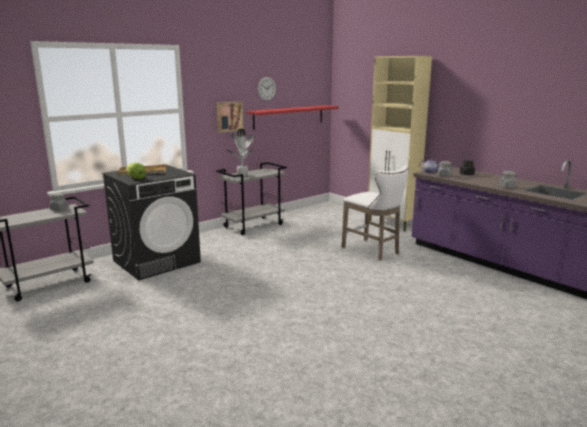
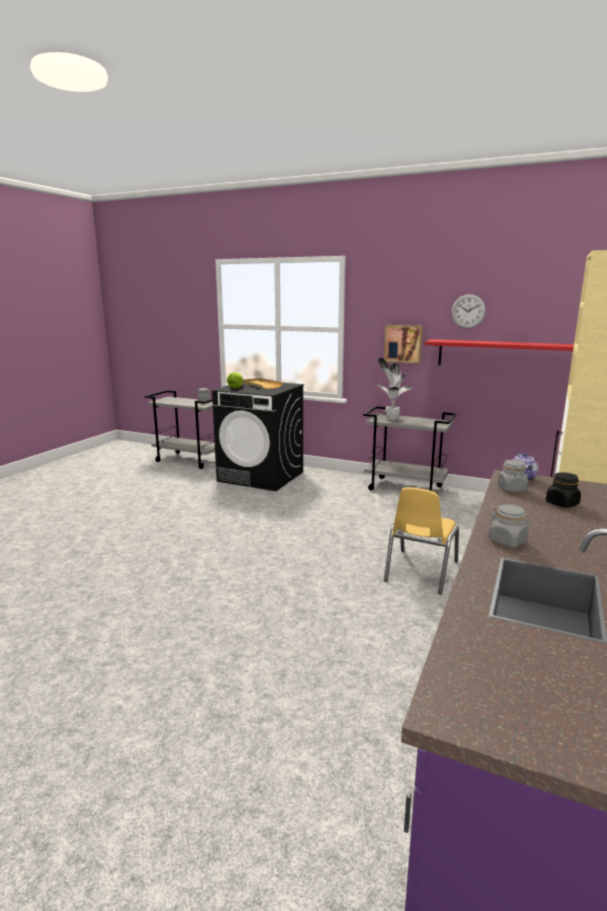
camera: 65 degrees right, 0 degrees up
(373, 251) = (420, 571): white stool -> yellow chair

